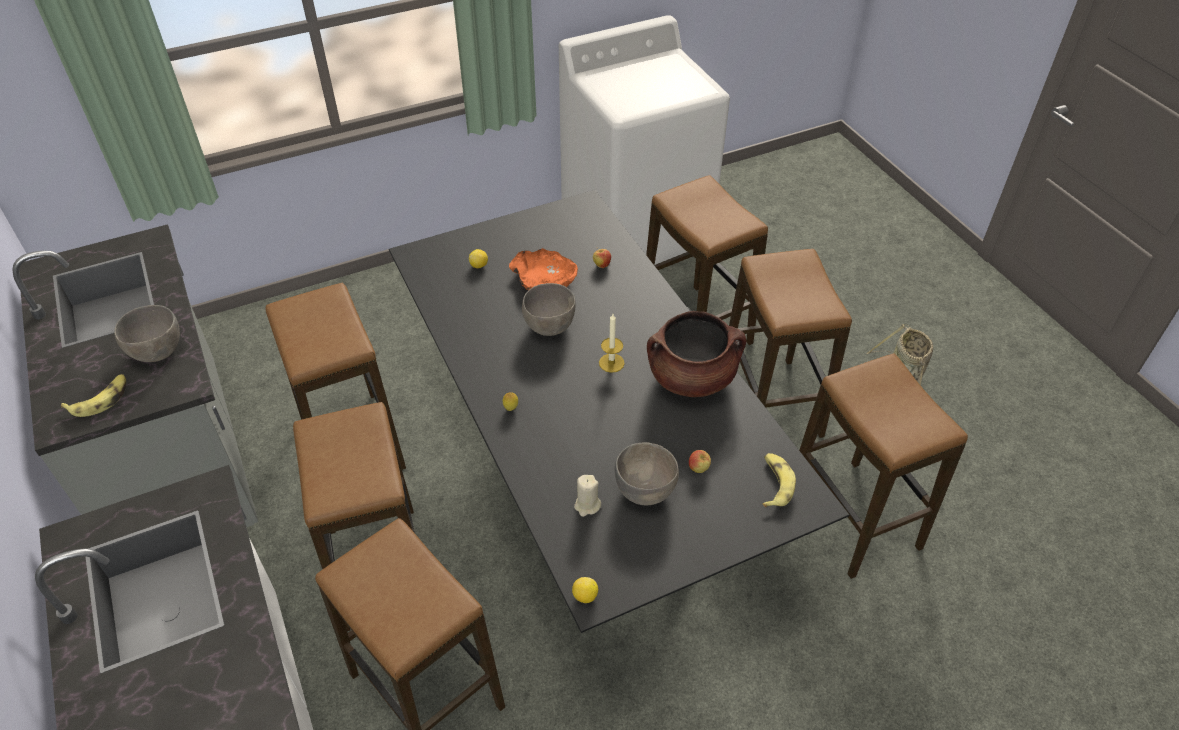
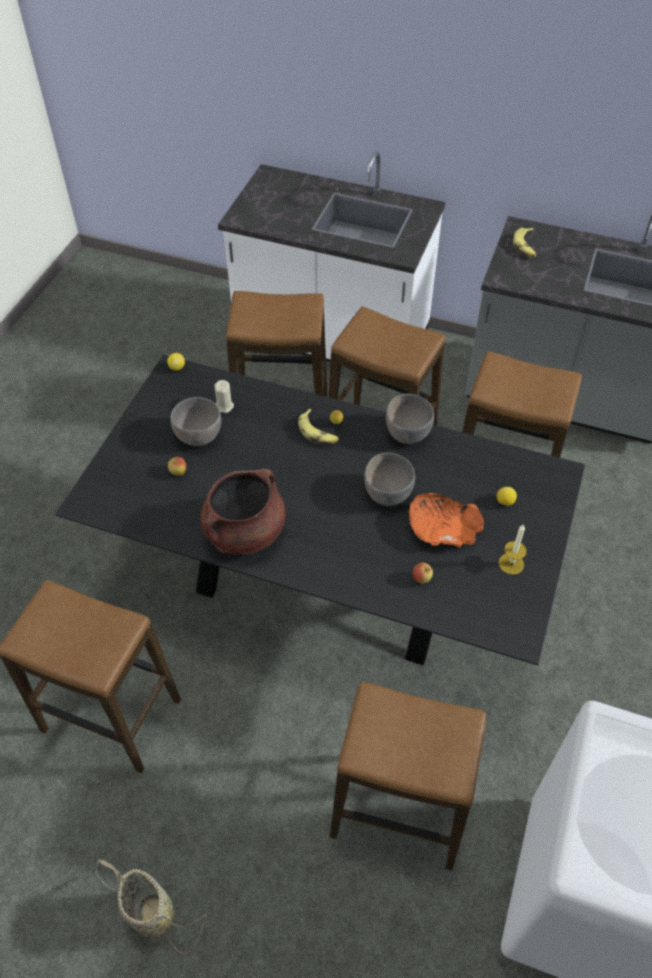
camera: 135 degrees right, 5 degrees up
(157, 352) = (548, 279): grey bowl -> grey bowl (407, 433)
(611, 363) = (312, 500): candle -> candle (511, 564)
(770, 403) = (257, 776): stool -> none
(774, 484) = (120, 498): banana -> banana (318, 432)

